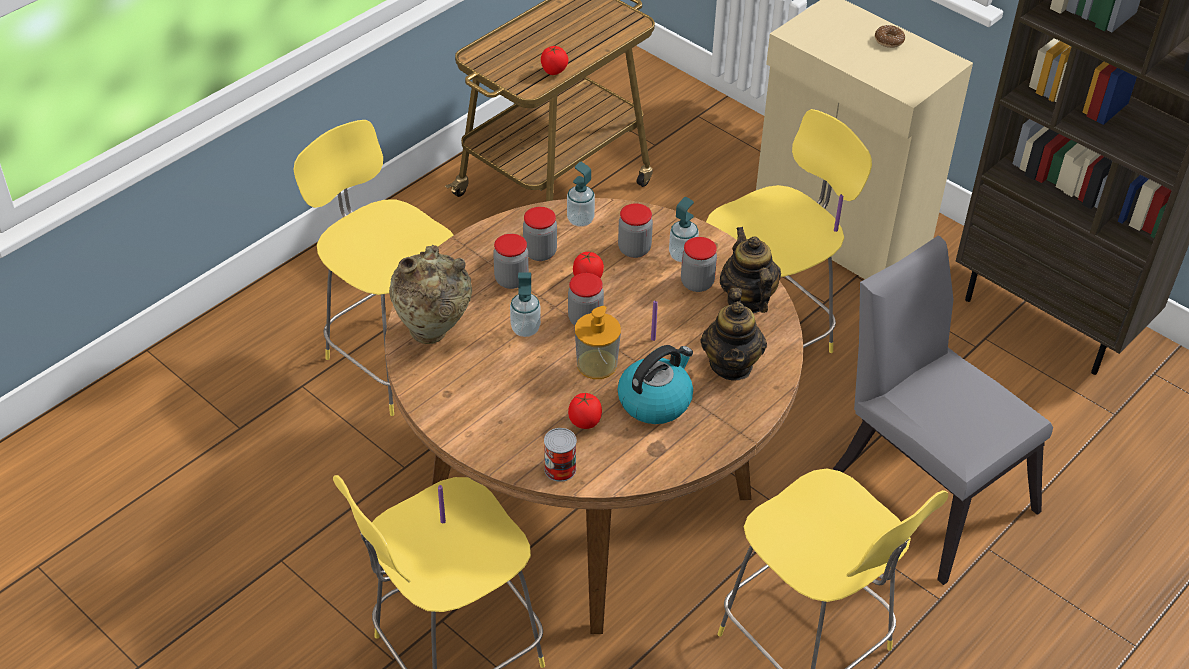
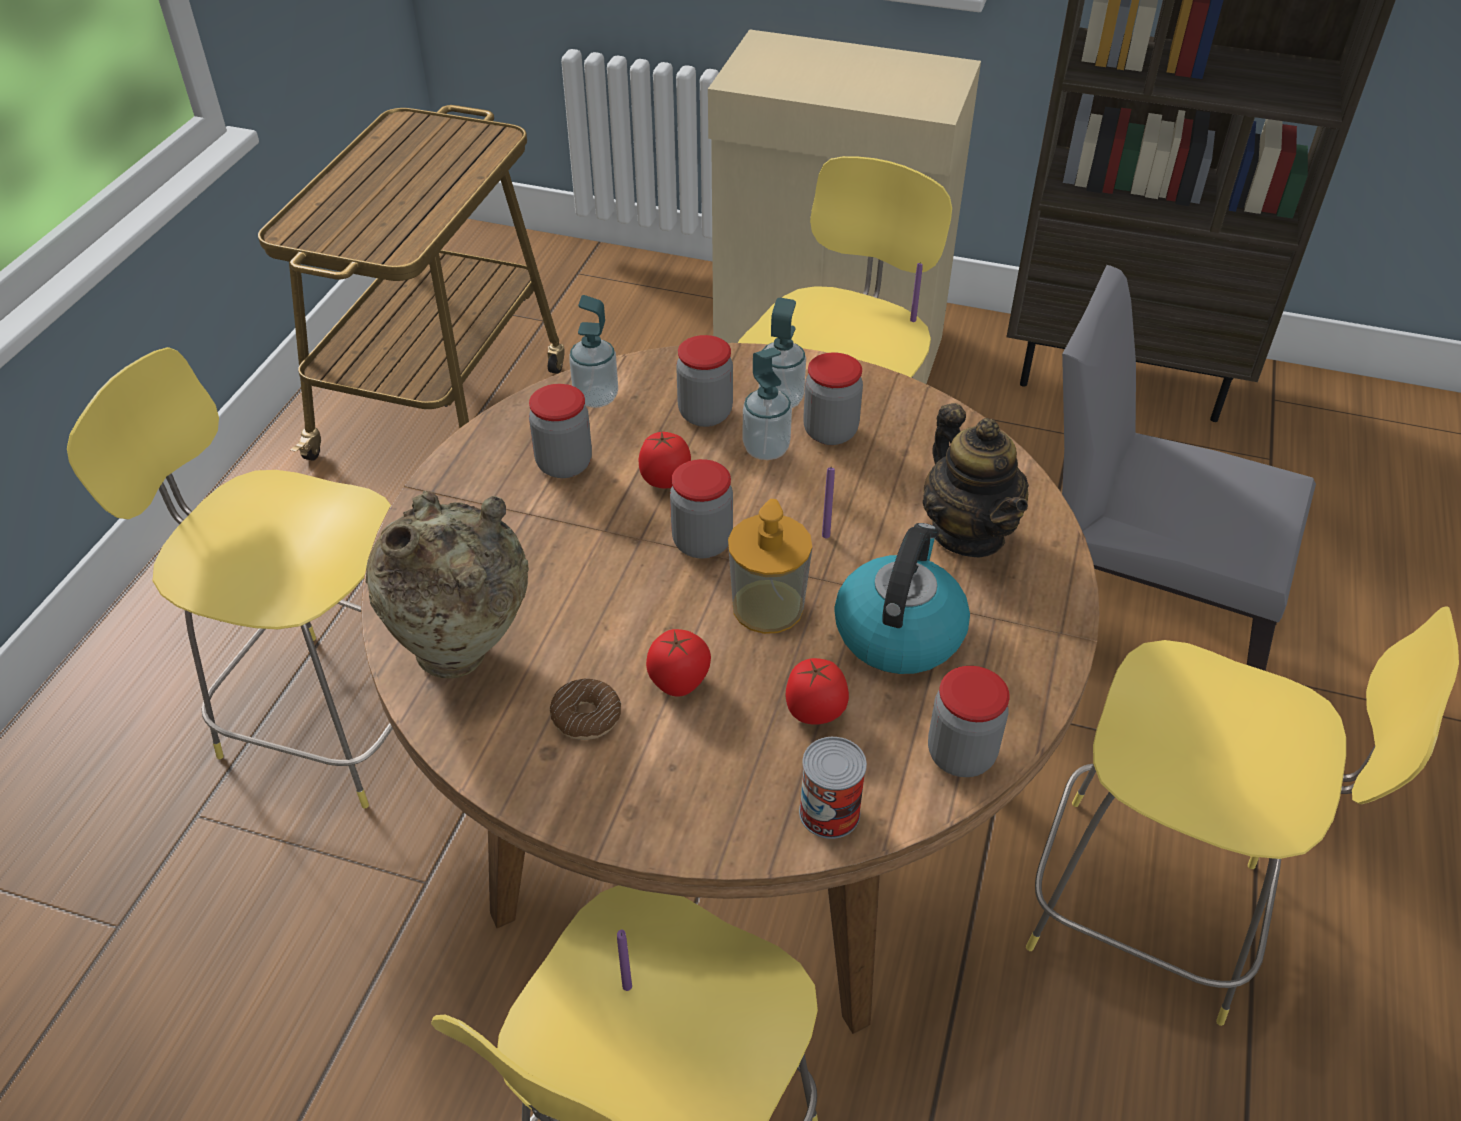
camera: 25 degrees left, 0 degrees up
(511, 280) = (544, 520): jar -> jar (961, 754)
(525, 329) = (616, 591): soap dispenser -> soap dispenser (766, 449)
(554, 71) = (421, 220): tomato -> tomato (679, 682)
(747, 300) = (918, 432): teapot -> none
(889, 41) = (863, 61): donut -> donut (586, 716)

